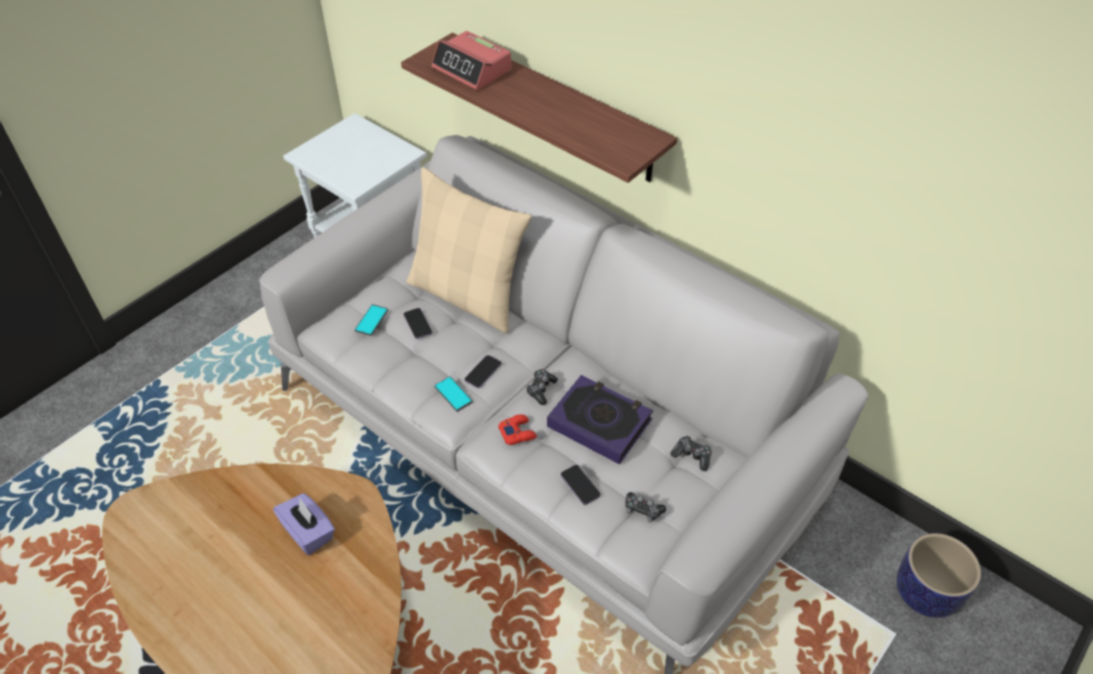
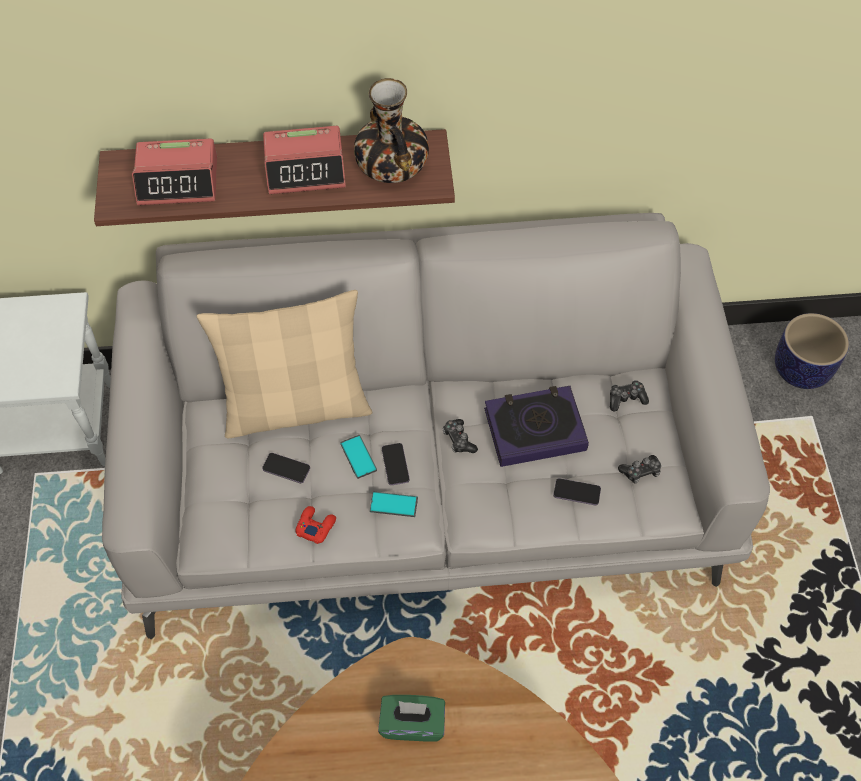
camera: 45 degrees left, 10 degrees up
(309, 532) = (412, 723): purple tissue box -> green tissue box
(371, 320) = (240, 500): phone -> phone (358, 457)
(517, 432) = (483, 491): red game controller -> red game controller (315, 526)
(554, 106) = (306, 168): none -> alarm clock
(612, 135) = (392, 164): none -> vase

